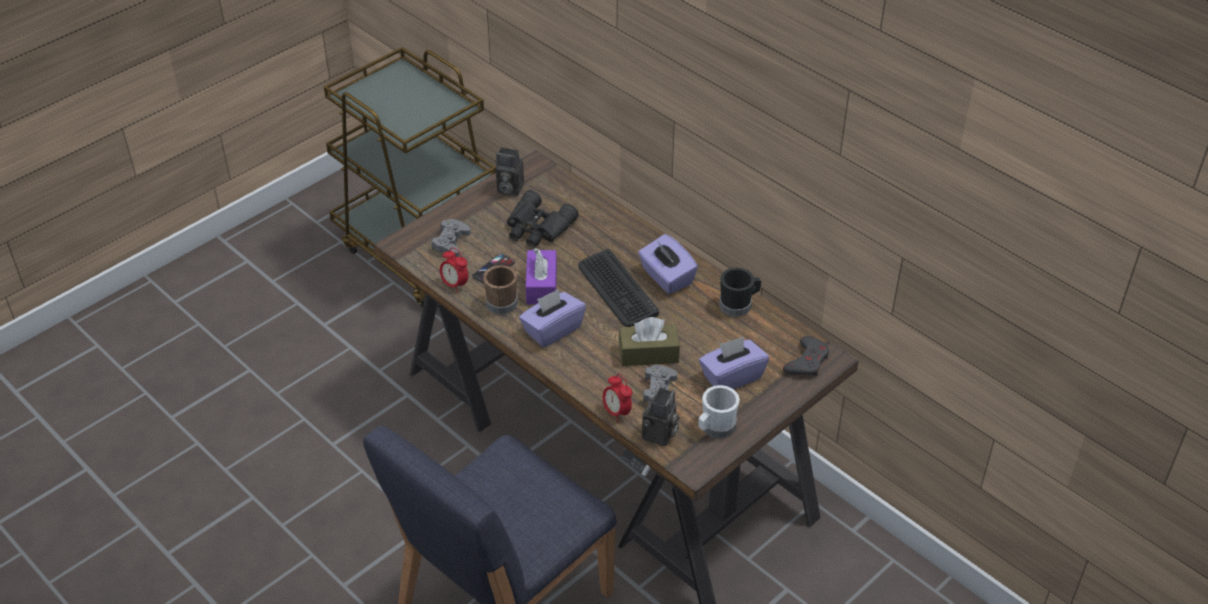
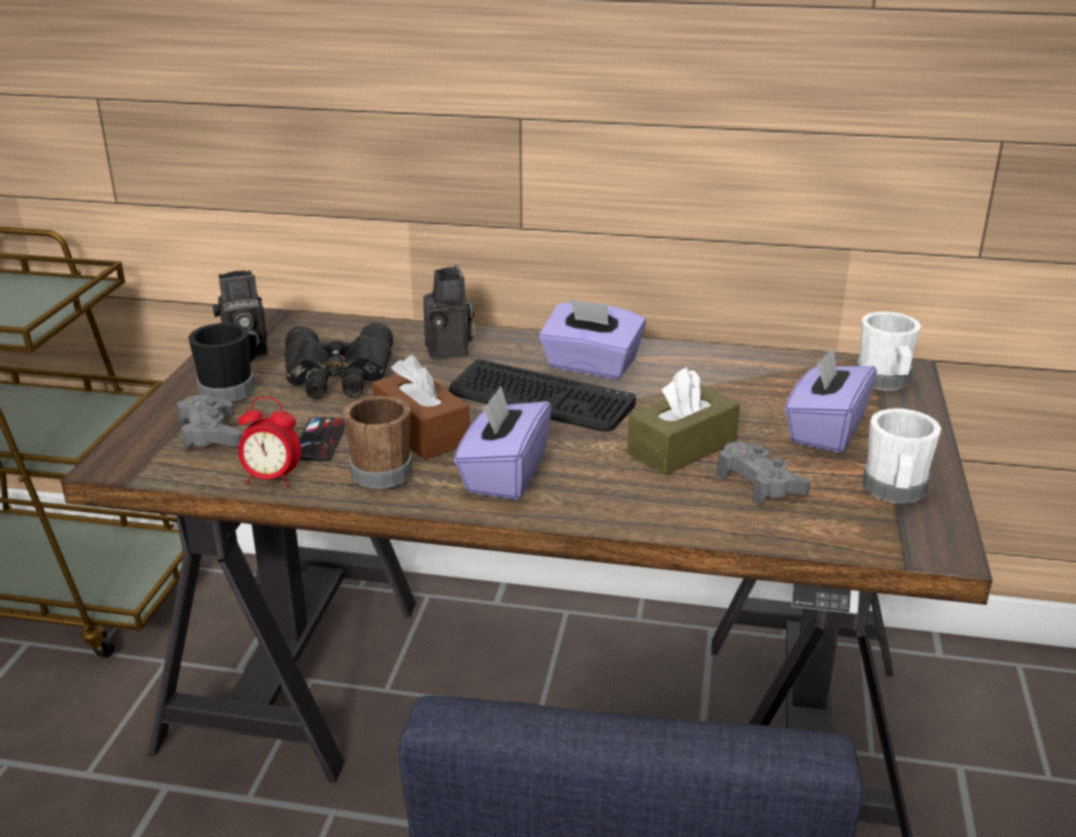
camera: 35 degrees left, 15 degrees down
(541, 285) = (421, 432): purple tissue box -> brown tissue box
(617, 412) = (737, 532): alarm clock -> none
(660, 436) = (839, 533): camera -> camera (450, 351)
(739, 305) = (720, 360): black mug -> black mug (232, 389)
(807, 361) = (884, 382): grey game controller -> white mug

